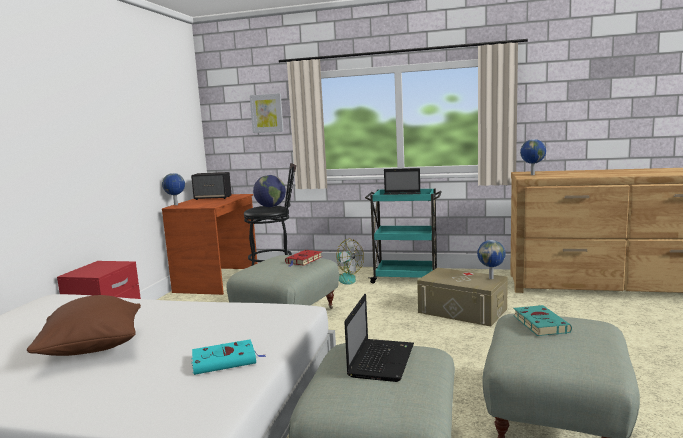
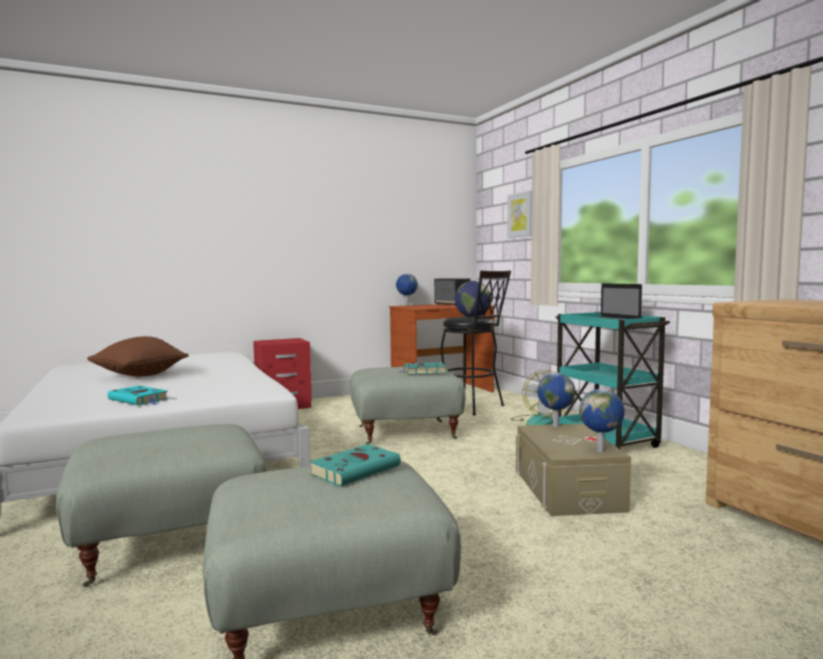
camera: 50 degrees right, 5 degrees down
(303, 260) = (423, 371): red book -> turquoise book
(381, 360) = (187, 435): laptop -> none
(532, 174) = (774, 302): globe -> globe (555, 426)

